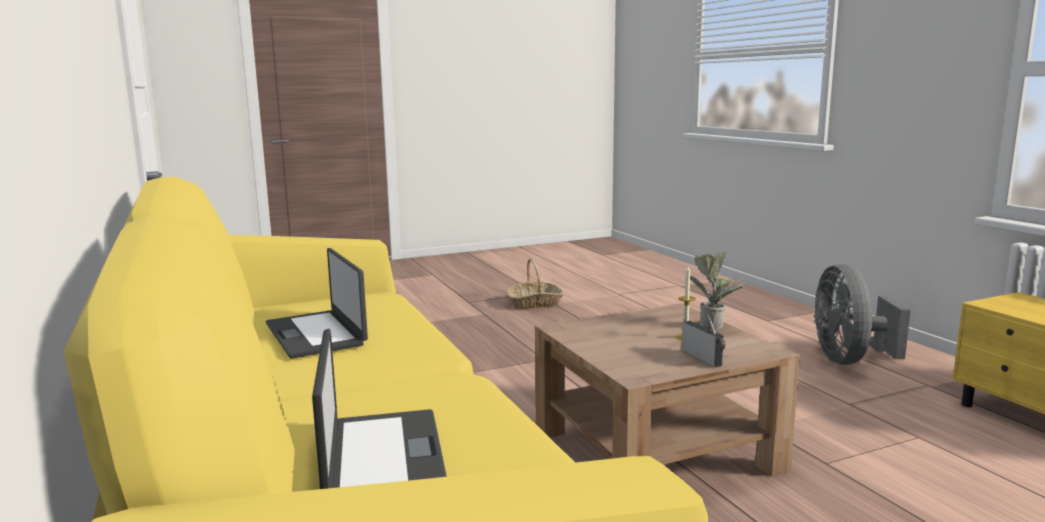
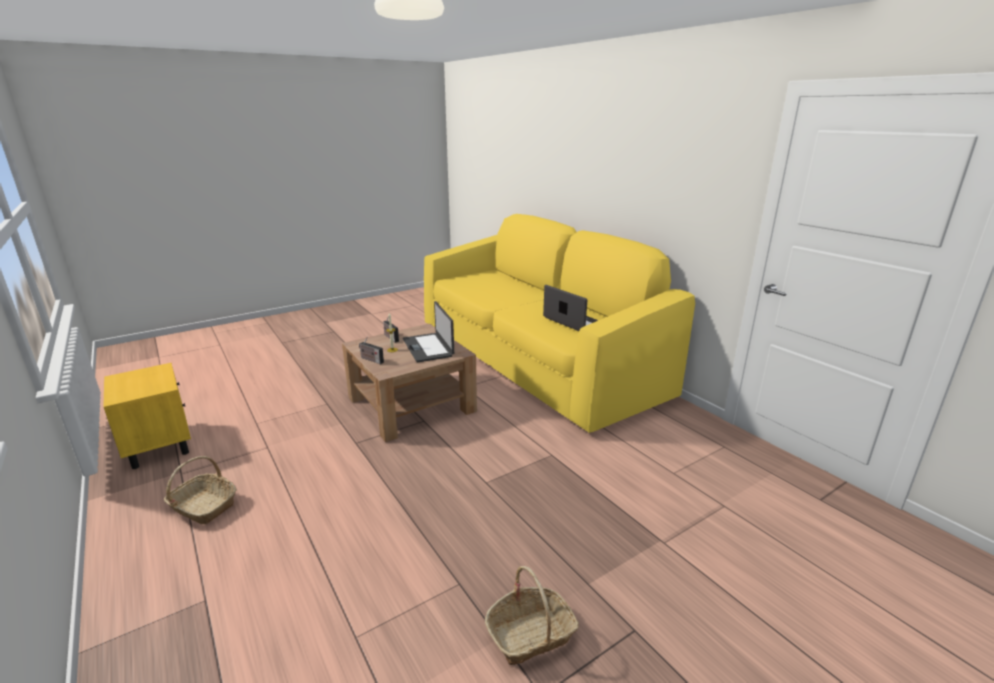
camera: 170 degrees right, 10 degrees up
(381, 458) = (500, 288): laptop -> laptop (428, 347)
(713, 325) = (371, 360): potted plant -> radio
(849, 360) = (203, 506): grey fan -> basket

